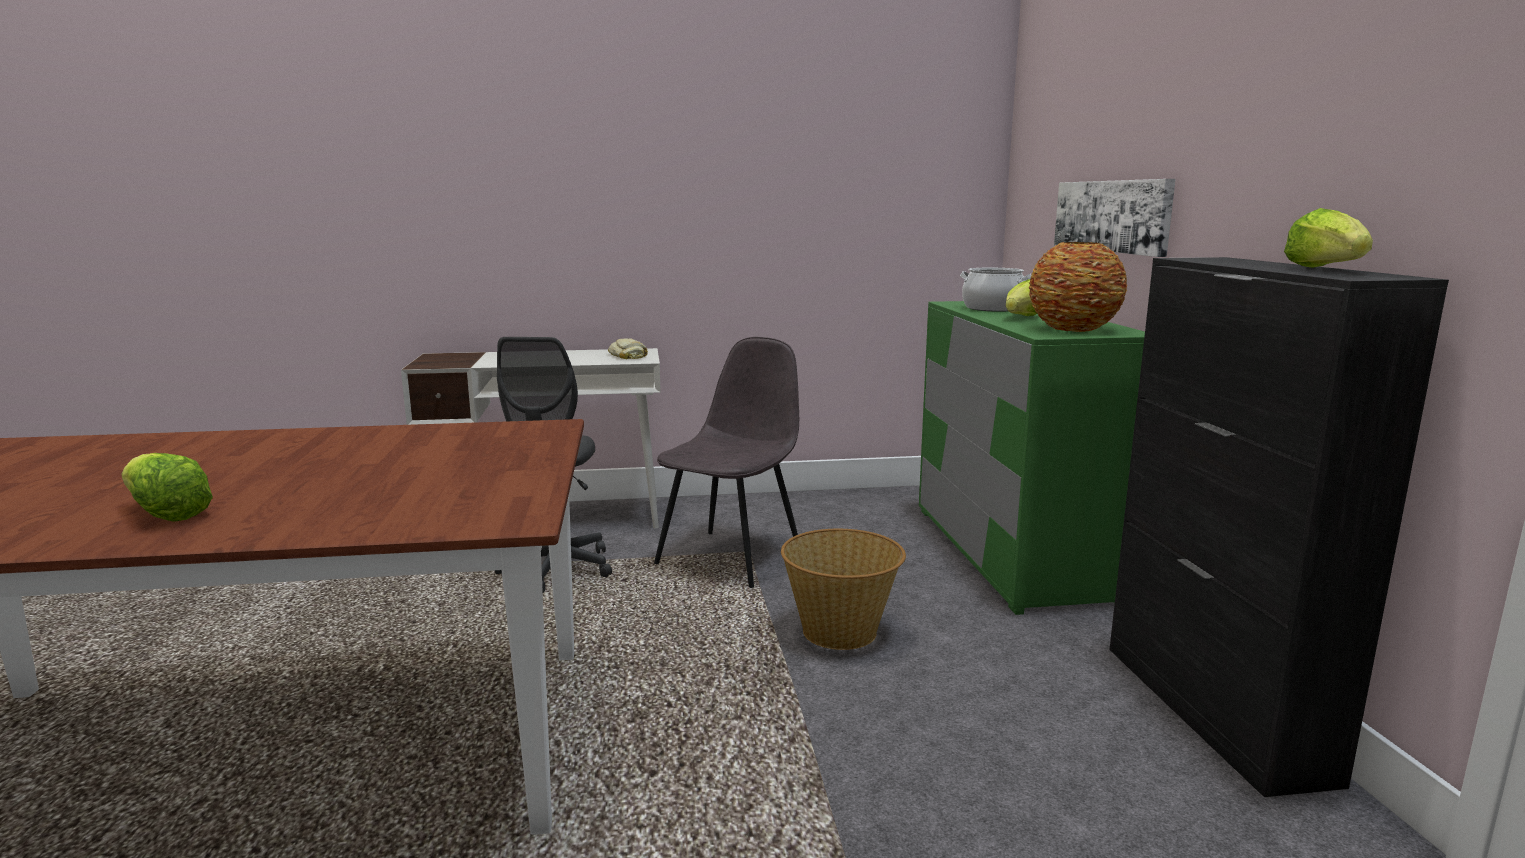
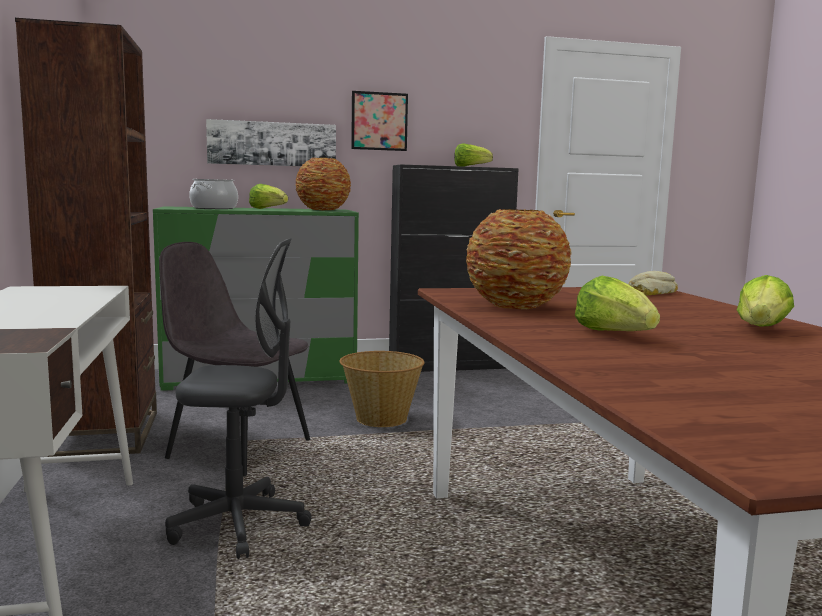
camera: 95 degrees left, 5 degrees down
(246, 456) = (613, 334): none -> lettuce
(427, 440) = (514, 306): none -> vase
(627, 355) = (60, 291): bread -> bread (649, 292)
(777, 507) = (106, 433): none -> brown bookcase
(1231, 164) = (379, 121): none -> picture

